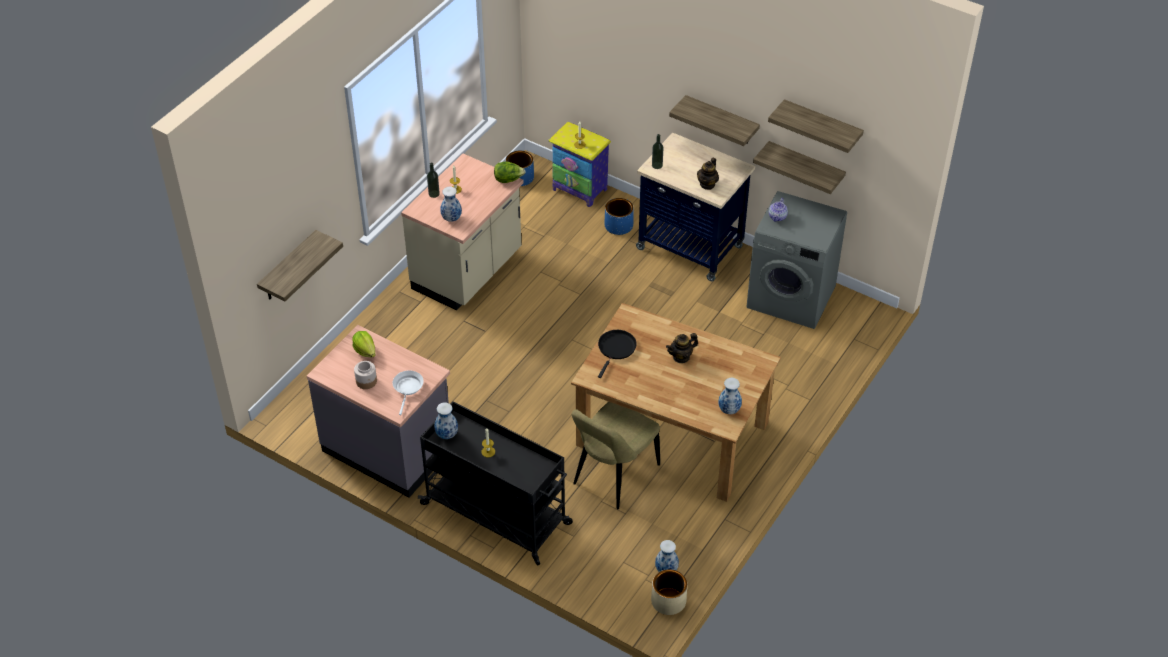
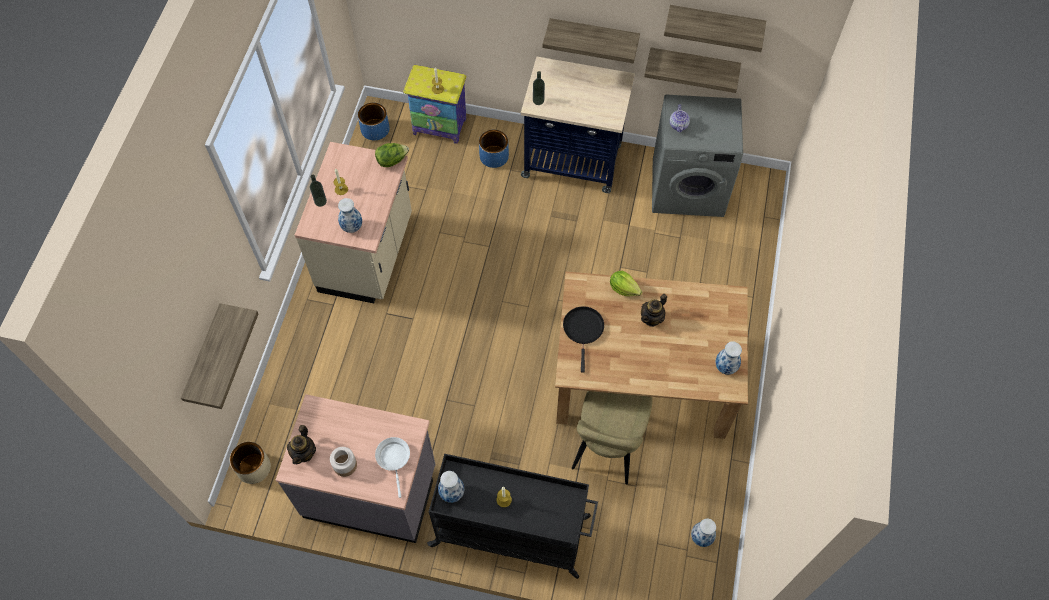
camera: 20 degrees left, 15 degrees up
(365, 350) = (327, 425): lettuce -> lettuce (623, 288)
(668, 601) = (718, 573): beige planter -> beige planter (254, 468)
(707, 184) = (598, 109): teapot -> teapot (304, 452)

